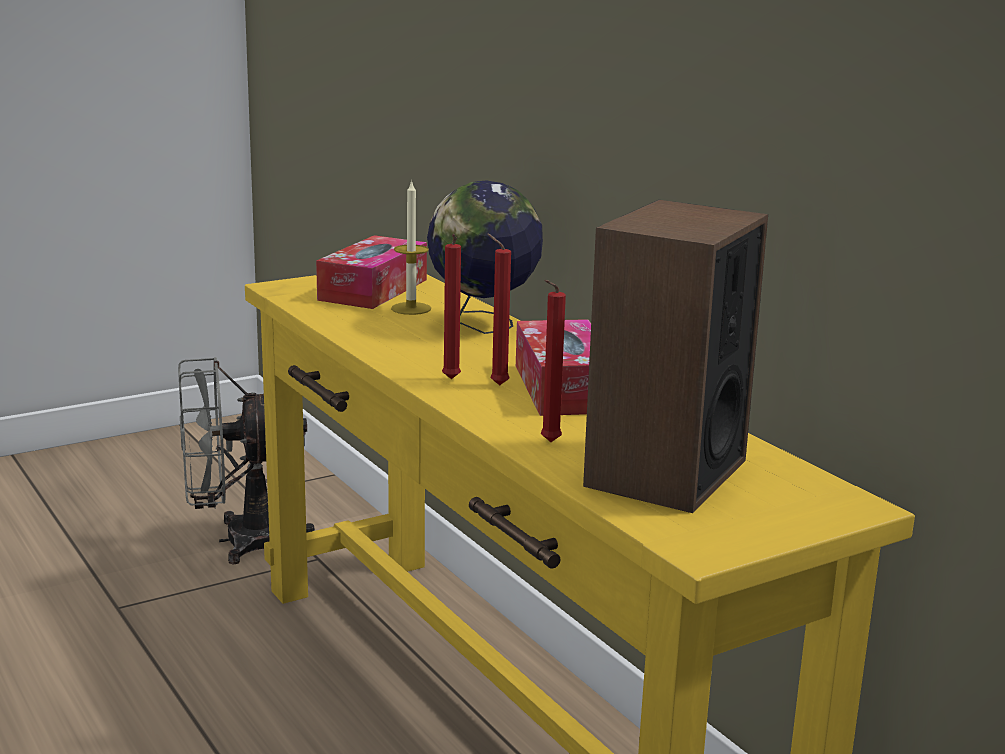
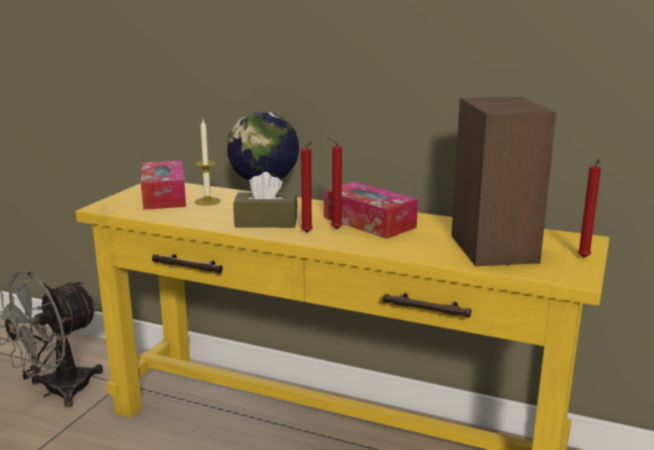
camera: 35 degrees left, 0 degrees up
(428, 352) = (266, 222): none -> brown tissue box
(548, 443) = (417, 250): red candle -> red candle (583, 258)

